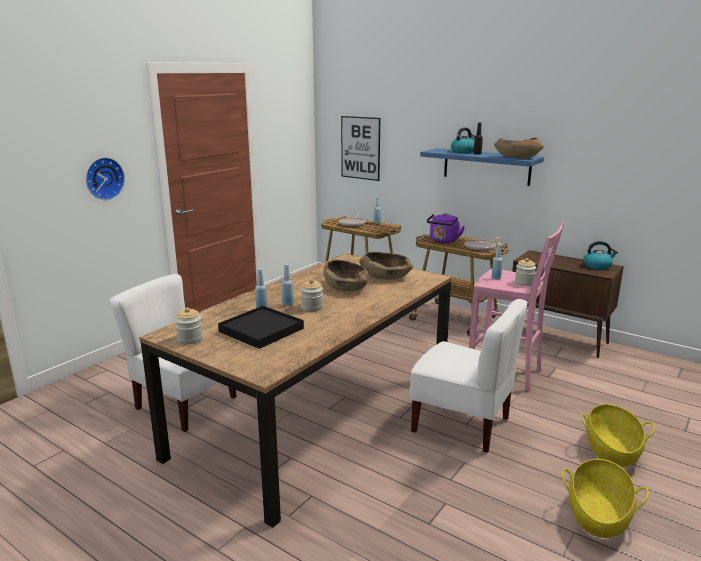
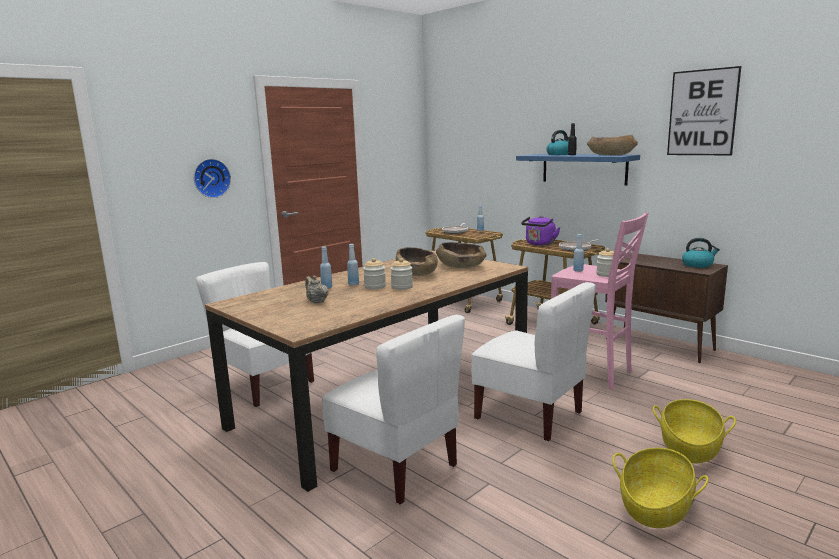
camera: 10 degrees right, 5 degrees down
(190, 339) = (248, 306): jar -> jar (402, 287)
(261, 330) = (316, 301): black tray -> beige teapot
(352, 492) = (396, 467): none -> white chair
(360, 148) = (465, 159): picture -> picture (702, 113)

